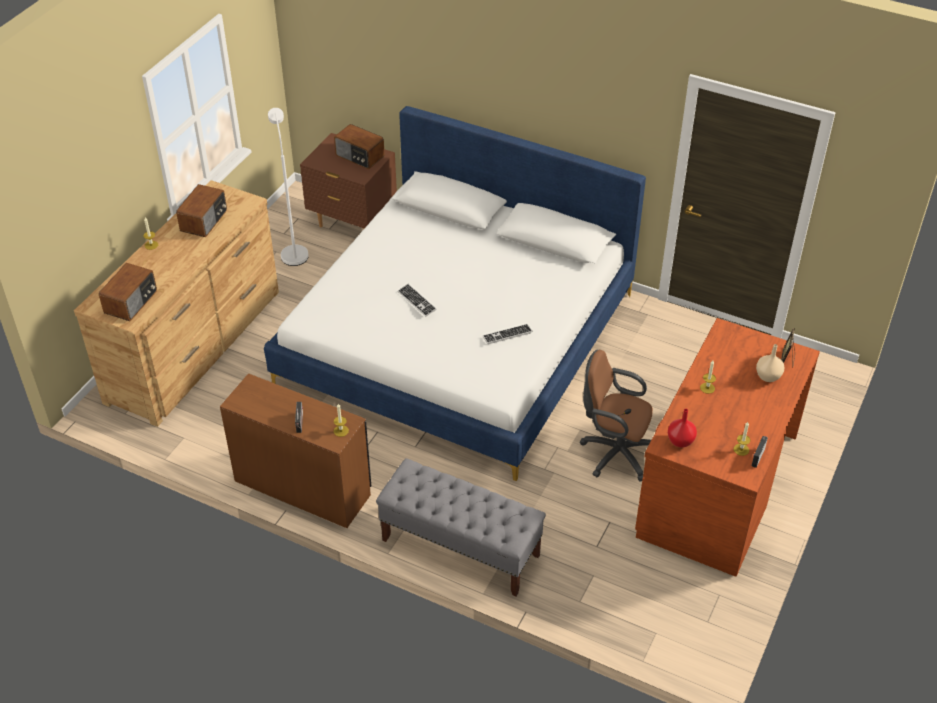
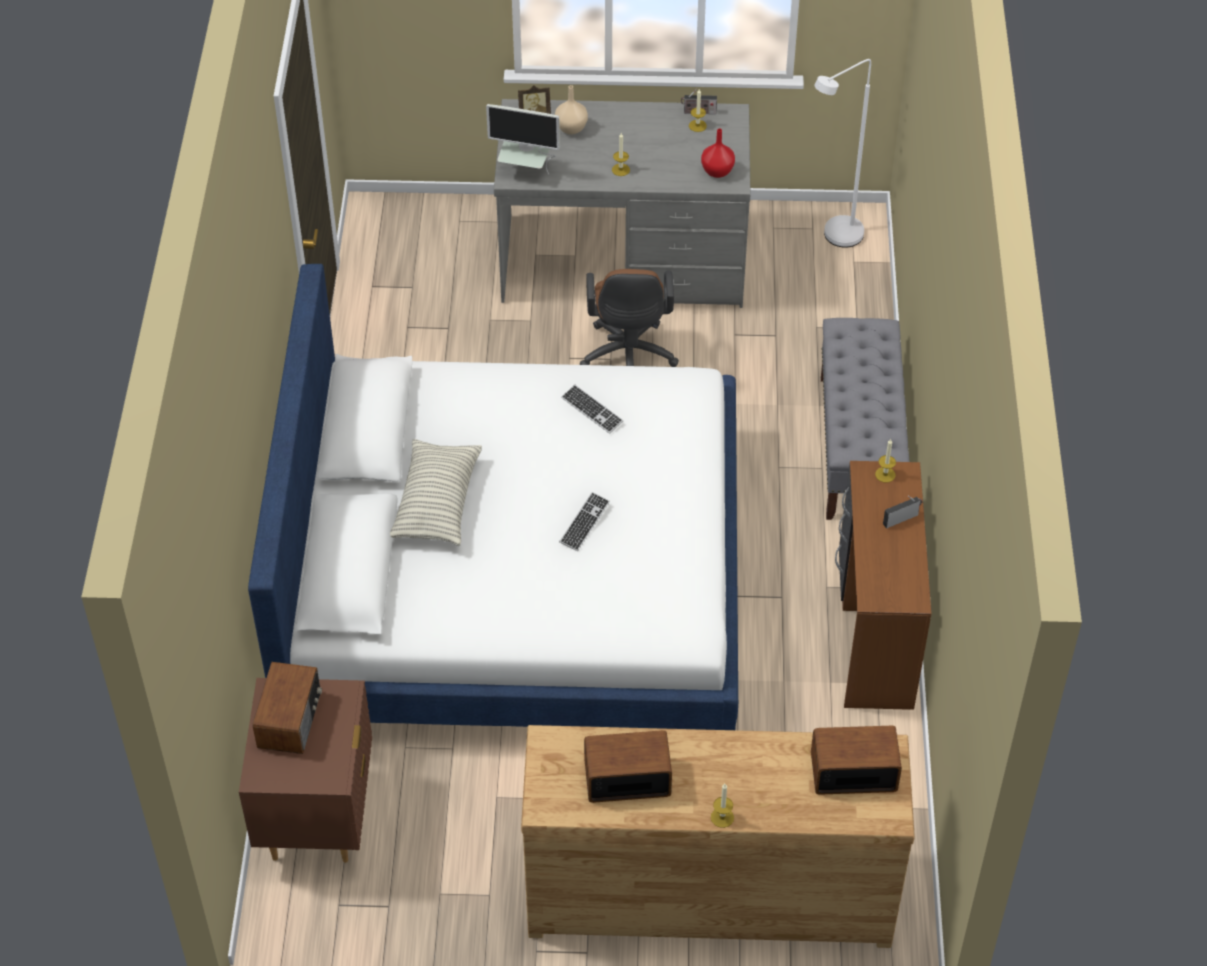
camera: 115 degrees left, 5 degrees up
(293, 252) = (428, 868): white floor lamp -> white floor lamp (835, 238)
(475, 250) = (437, 503): none -> pillow
(716, 486) = (624, 262): brown desk -> grey desk
(729, 338) = (526, 170): none -> monitor

